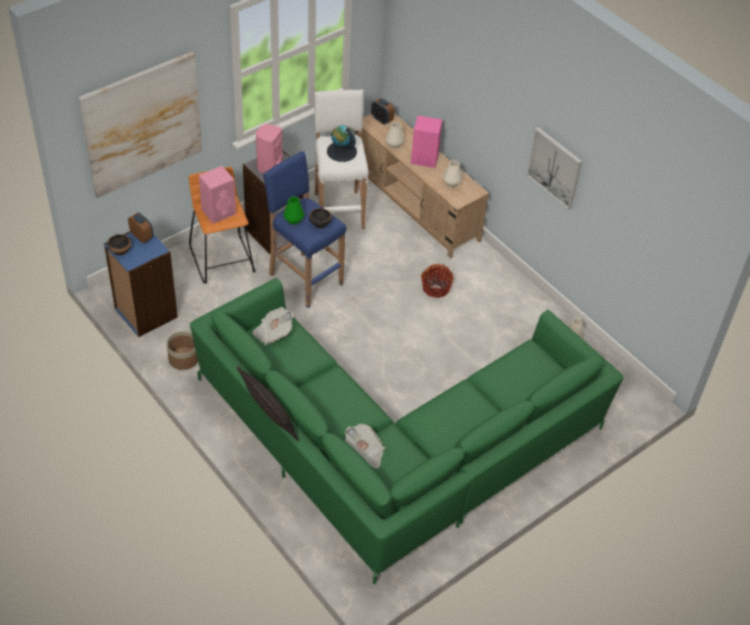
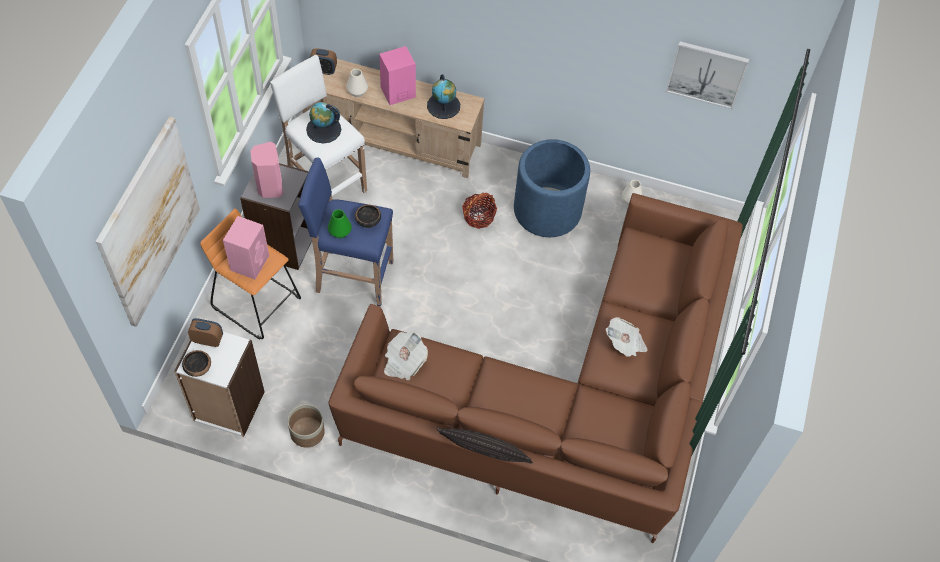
camera: 35 degrees left, 10 degrees up
(145, 313) = (228, 407): blue bookcase -> white bookcase
(364, 453) = (583, 433): newspaper -> newspaper (625, 343)
(393, 447) = (566, 400): green sofa -> brown sofa
(451, 183) = (443, 106): white vase -> globe
(495, 311) = (547, 210): none -> blue planter
(555, 167) = (573, 51): picture -> picture (706, 74)

